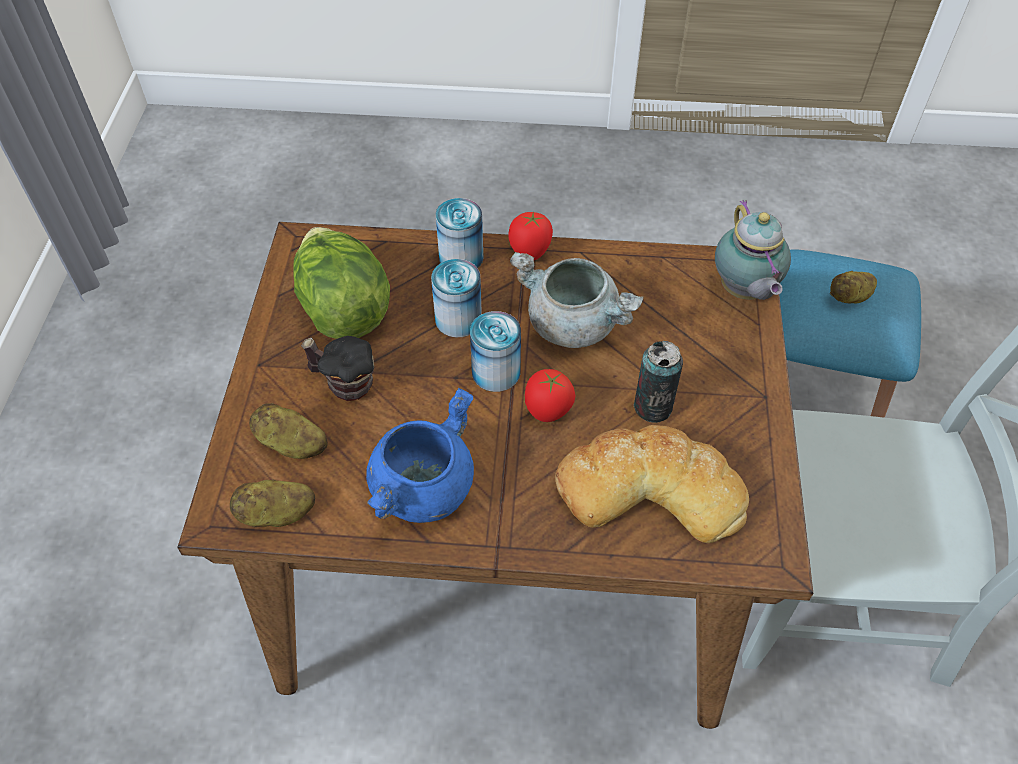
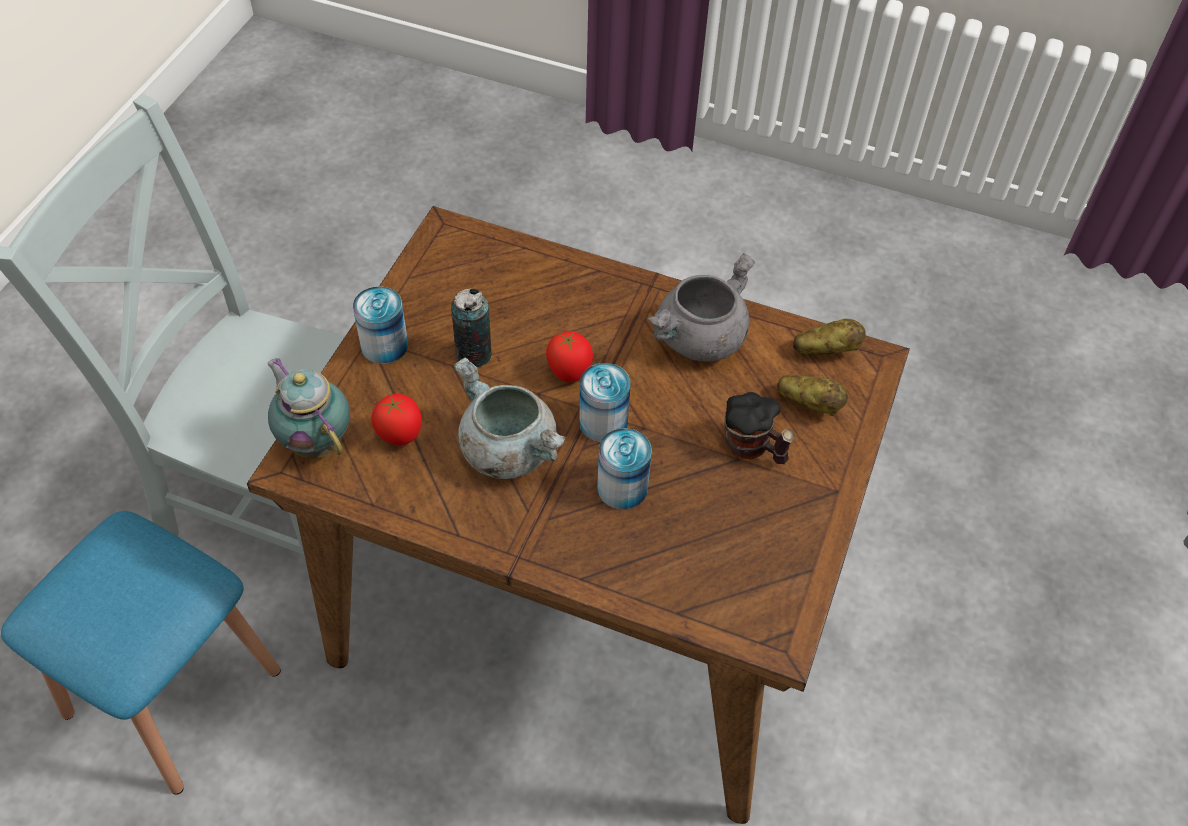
camera: 165 degrees left, 0 degrees up
(343, 309) = (742, 532): lettuce -> none
(422, 488) = (699, 340): blue cooking pot -> grey cooking pot
(461, 257) = (595, 564): can -> can (384, 345)
(530, 254) = (516, 547): tomato -> tomato (400, 436)
(649, 488) = (512, 294): bread -> none
(744, 292) = (315, 440): teapot -> teapot turned 45 degrees counterclockwise
(850, 297) = (117, 593): potato -> none

